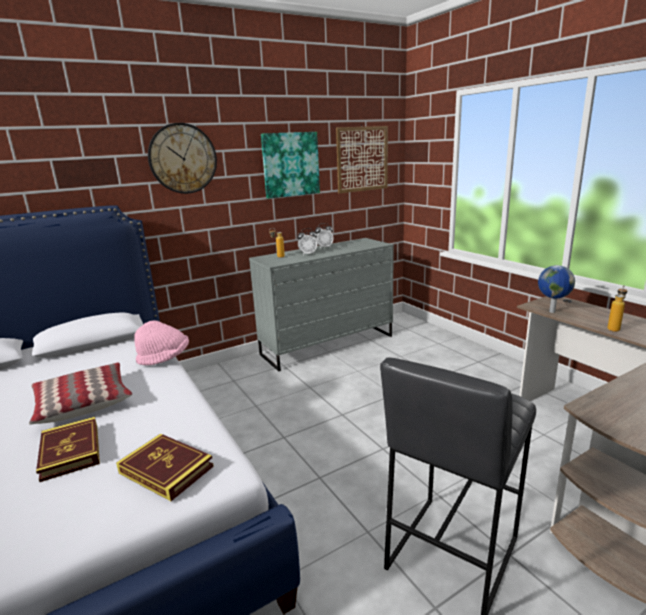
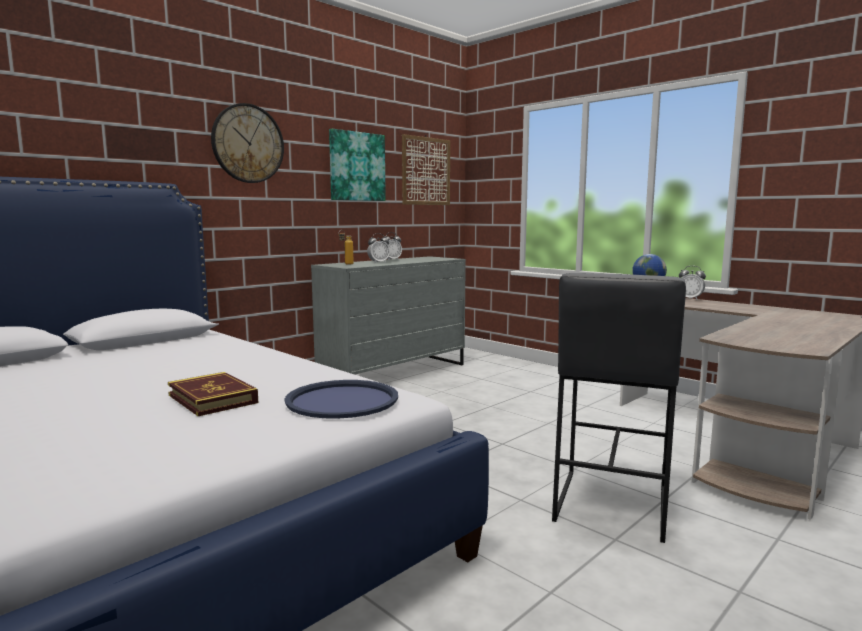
camera: 15 degrees left, 10 degrees down
(82, 402) = (185, 373): pillow -> none
(164, 359) = (255, 346): pink hat -> none
(166, 470) = (342, 400): book -> blue tray
(603, 309) = (690, 299): none -> alarm clock
(614, 328) = (707, 306): bottle -> none

